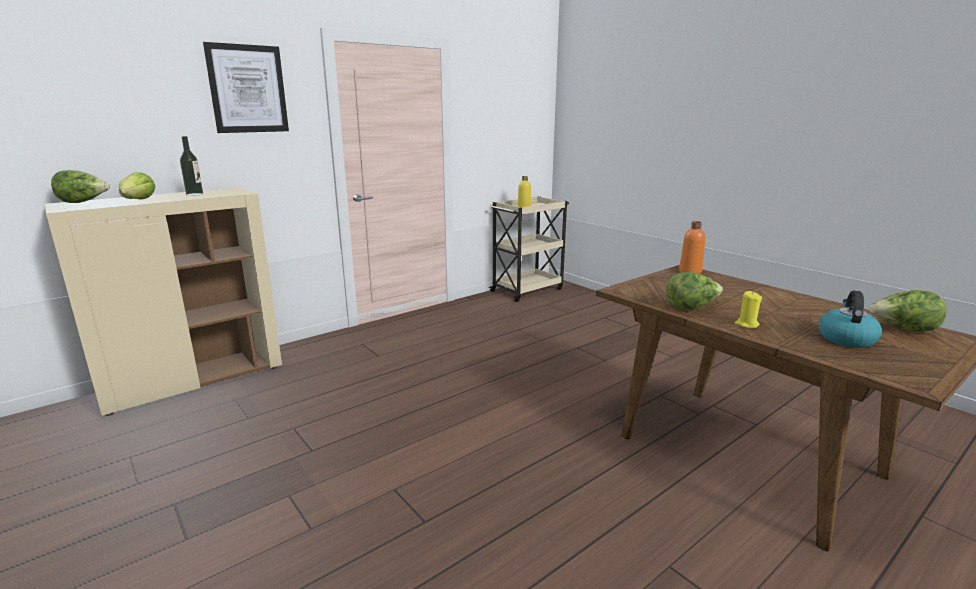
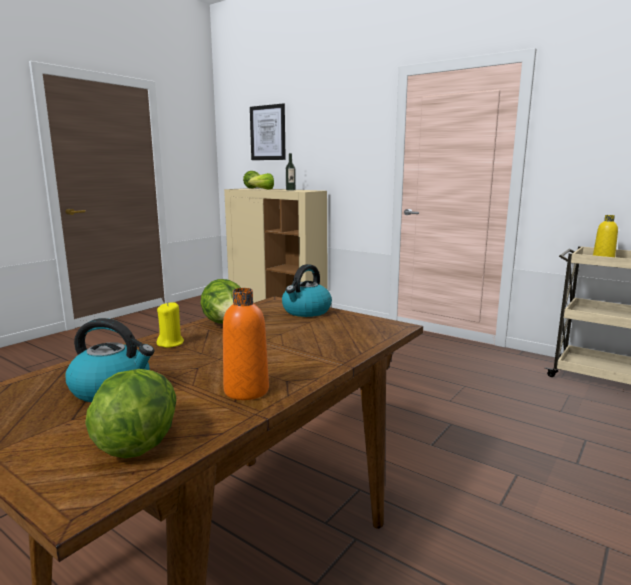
camera: 75 degrees right, 5 degrees down
(248, 89) = (343, 122): picture -> picture (268, 133)
(650, 284) = (306, 311): none -> kettle
(690, 271) = (382, 328): orange bottle -> orange bottle (246, 391)

